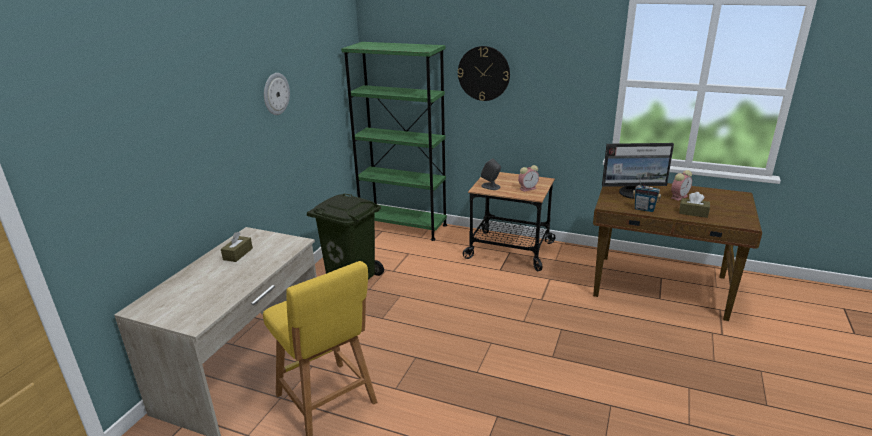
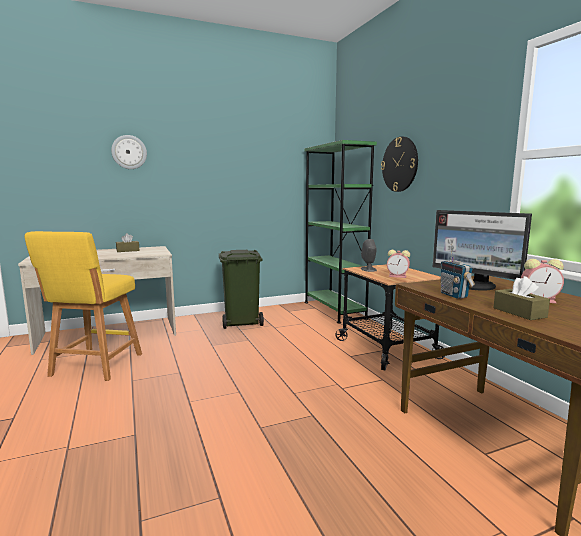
camera: 45 degrees right, 15 degrees down
(275, 94) = (219, 162): wall clock -> wall clock (129, 152)

